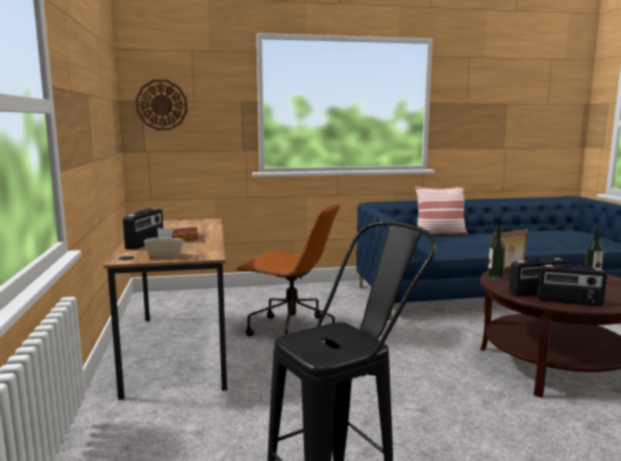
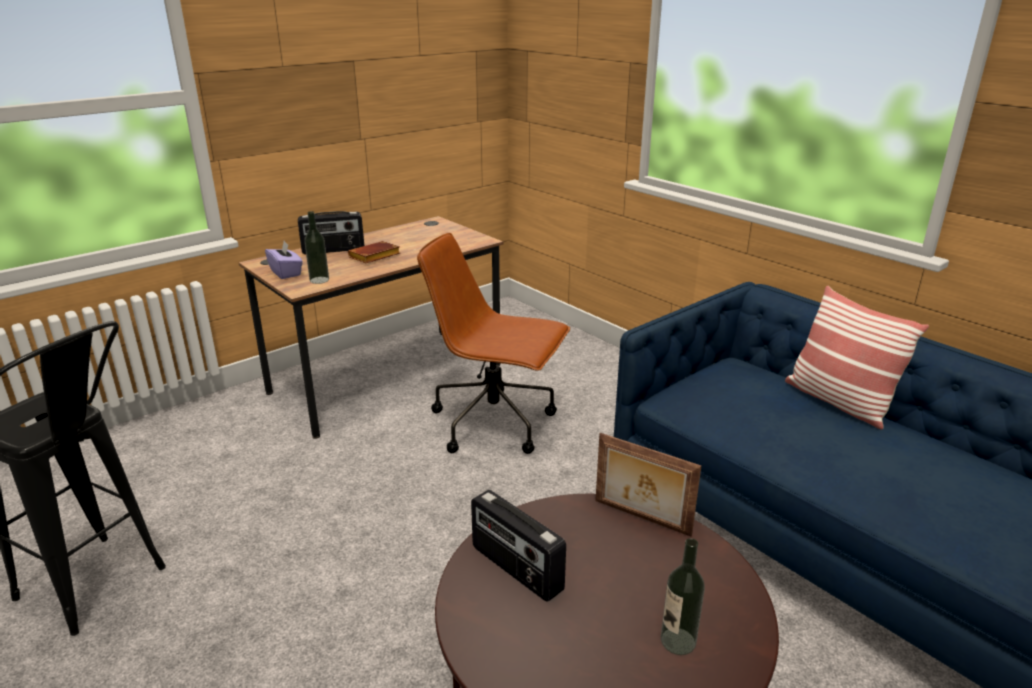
camera: 60 degrees right, 15 degrees up
(162, 105) = (543, 58): wall clock -> none
(166, 256) = (286, 273): beige tissue box -> purple tissue box
(290, 331) = (495, 423): brown office chair -> brown office chair turned 120 degrees clockwise
(495, 278) = (570, 510): bottle -> bottle (319, 280)
(569, 302) = (488, 615): radio -> none

